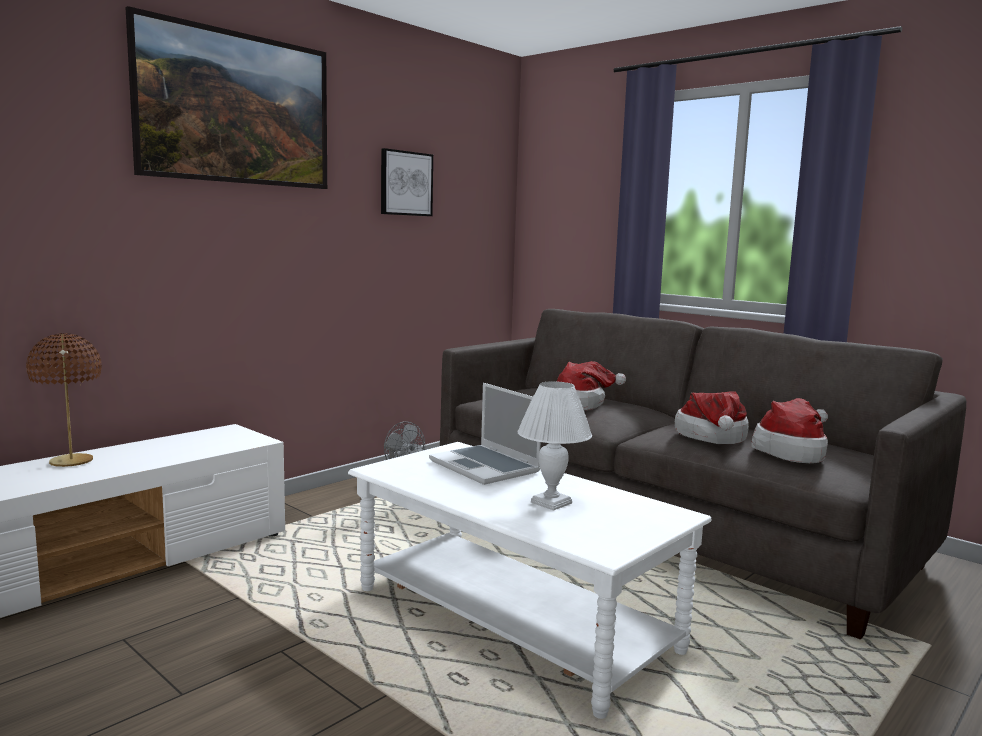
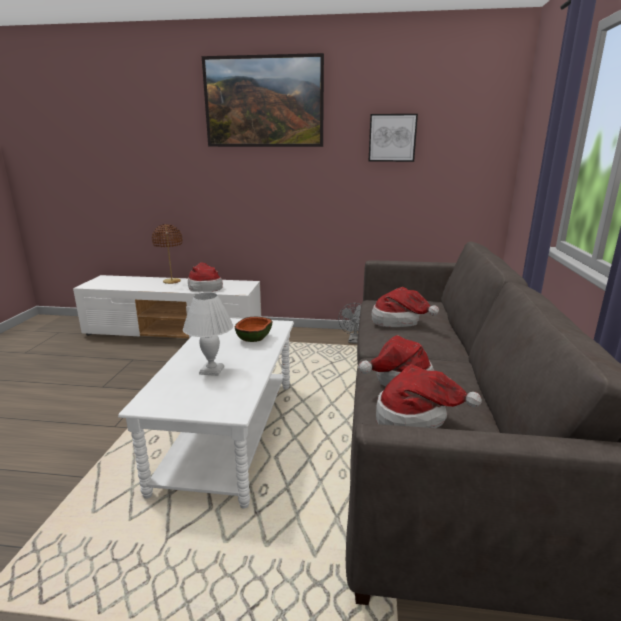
camera: 55 degrees right, 10 degrees up
(174, 451) = (205, 287): none -> hat
(486, 467) = (254, 339): laptop -> bowl

